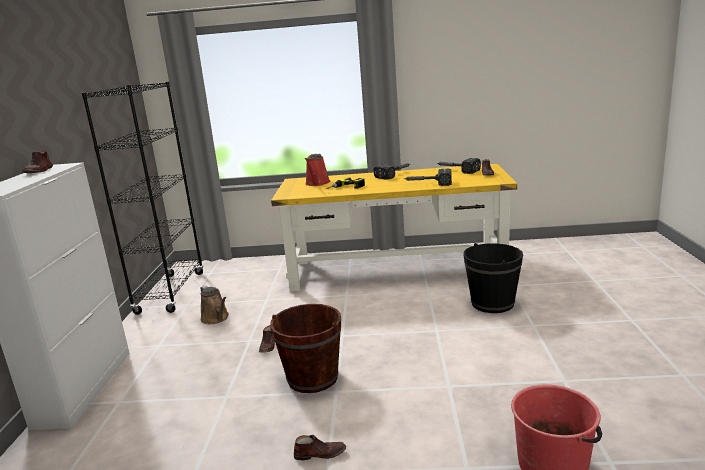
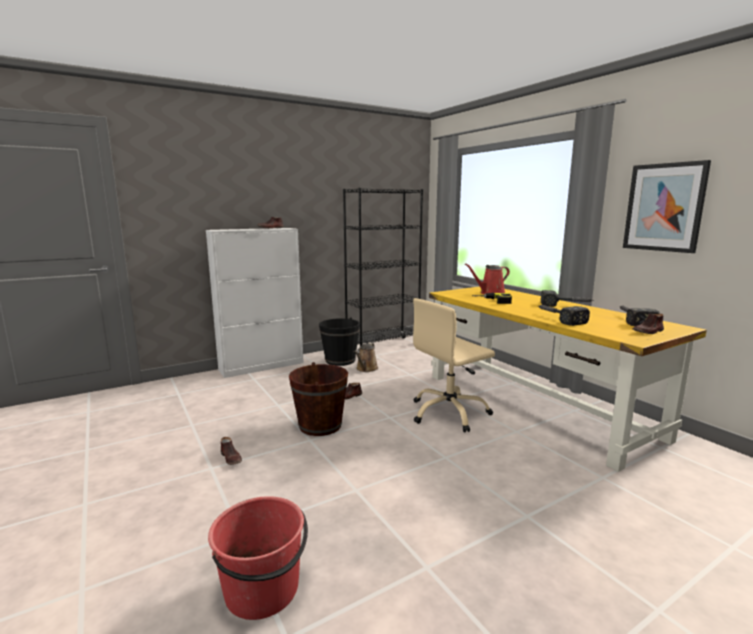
camera: 55 degrees right, 5 degrees down
(368, 306) = (449, 413): none -> beige office chair
(440, 79) = (664, 207): none -> picture
(492, 303) = (541, 475): black bucket -> black bucket (340, 360)

